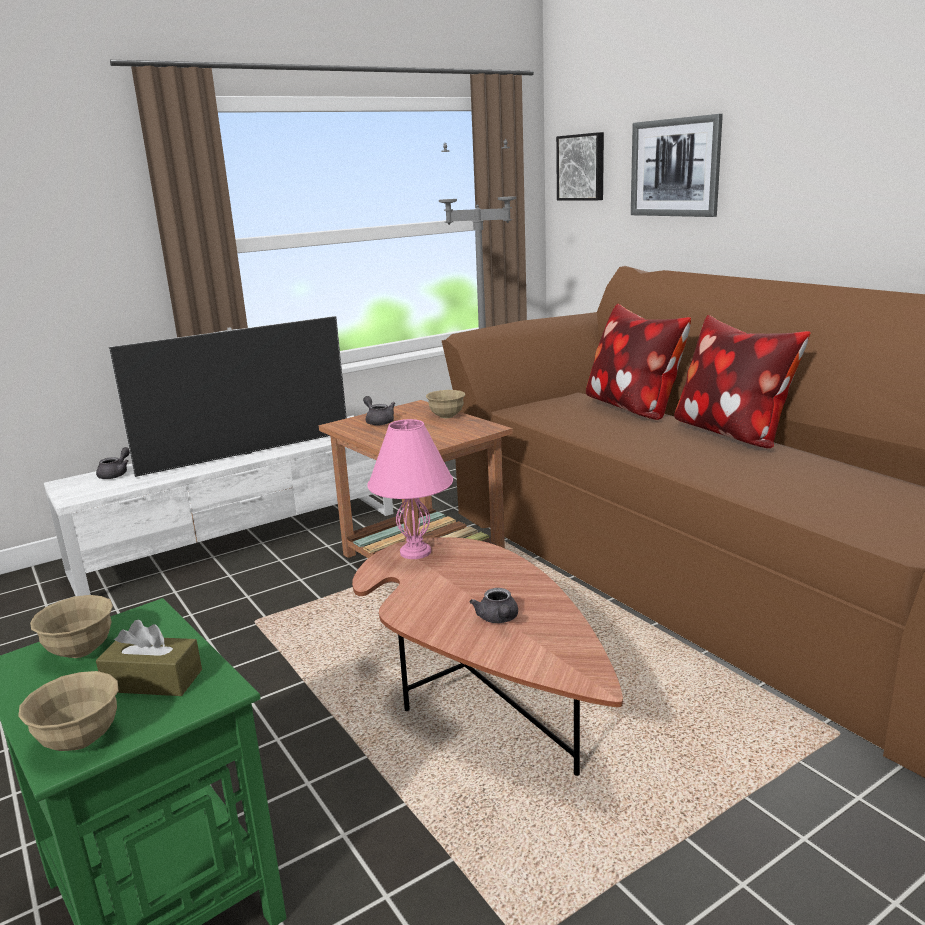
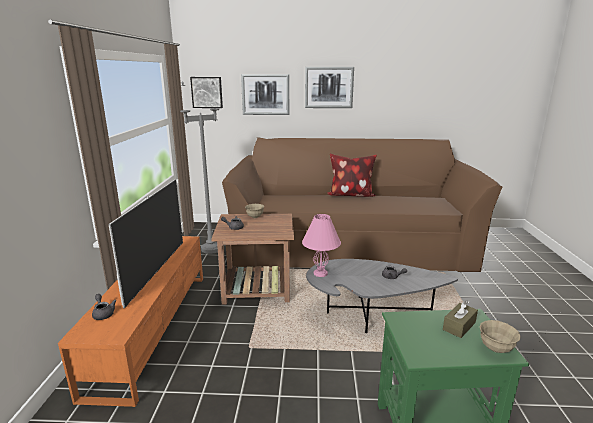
camera: 55 degrees left, 0 degrees up
(81, 651) = (419, 338): beige bowl -> none
(240, 541) = (153, 326): white tv stand -> orange tv stand
(480, 692) = (369, 314): brown coffee table -> grey coffee table
(633, 408) = (300, 195): pillow -> none
(808, 142) = (329, 87): none -> picture

